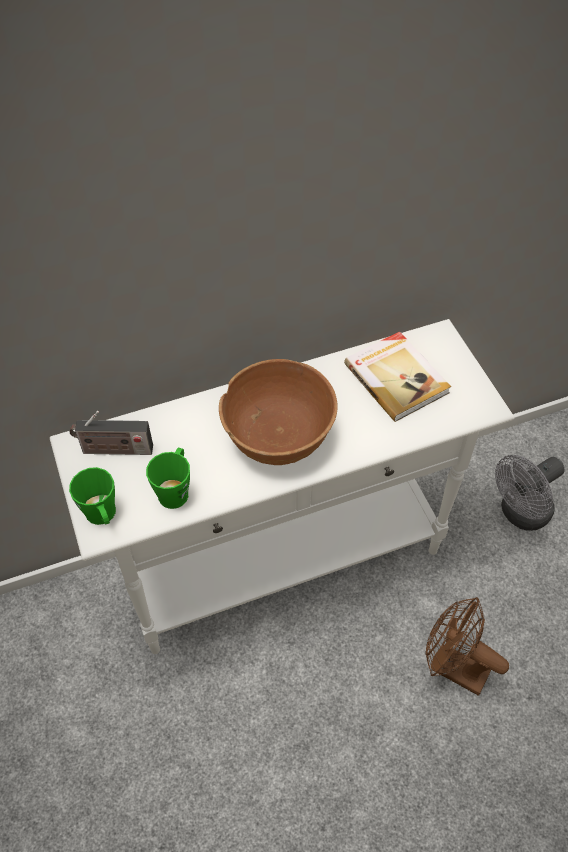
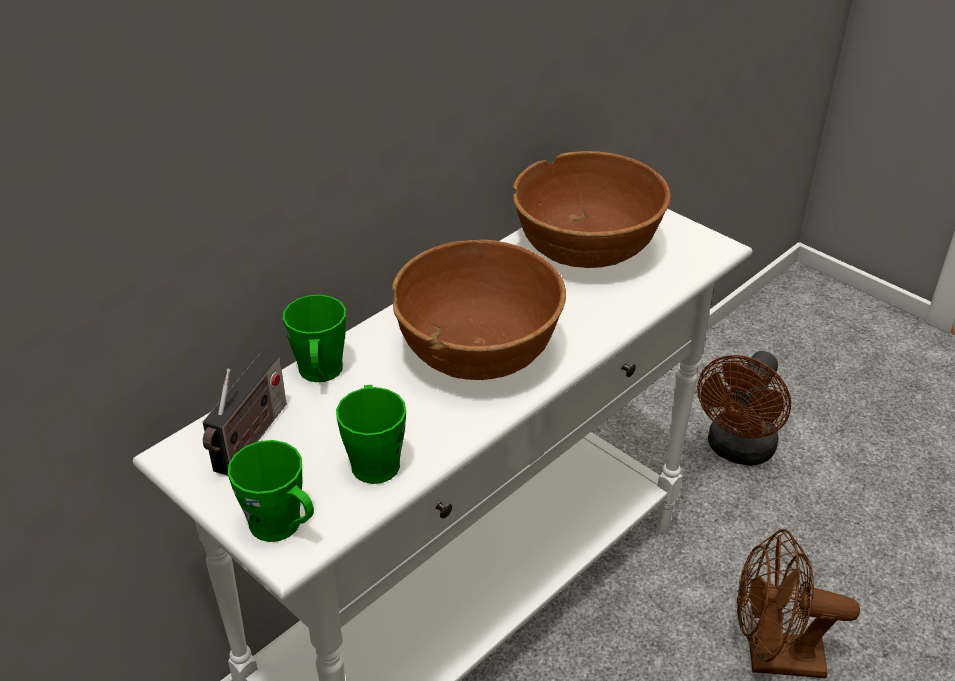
camera: 25 degrees left, 15 degrees down
(114, 450) = (249, 441): radio -> radio turned 45 degrees counterclockwise
(177, 416) = (320, 374): none -> green mug
(397, 377) = (586, 249): book -> brown bowl
(519, 514) = (737, 450): grey fan -> brown fan

